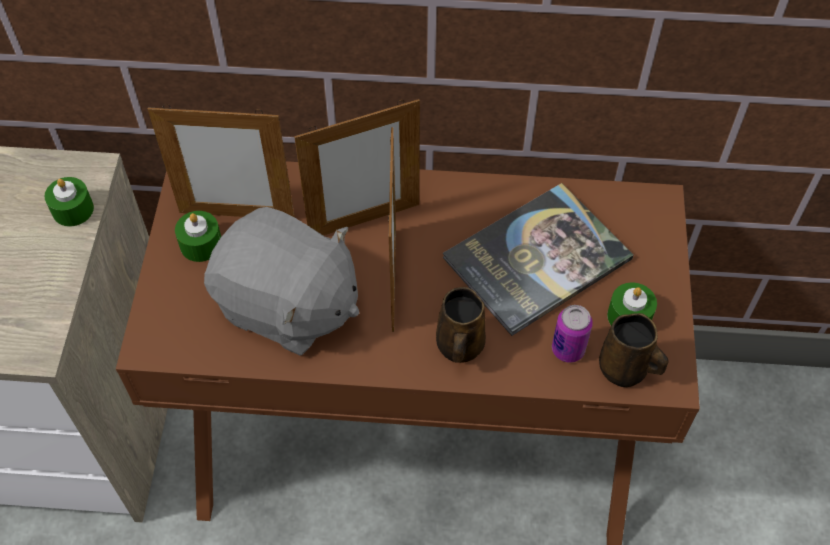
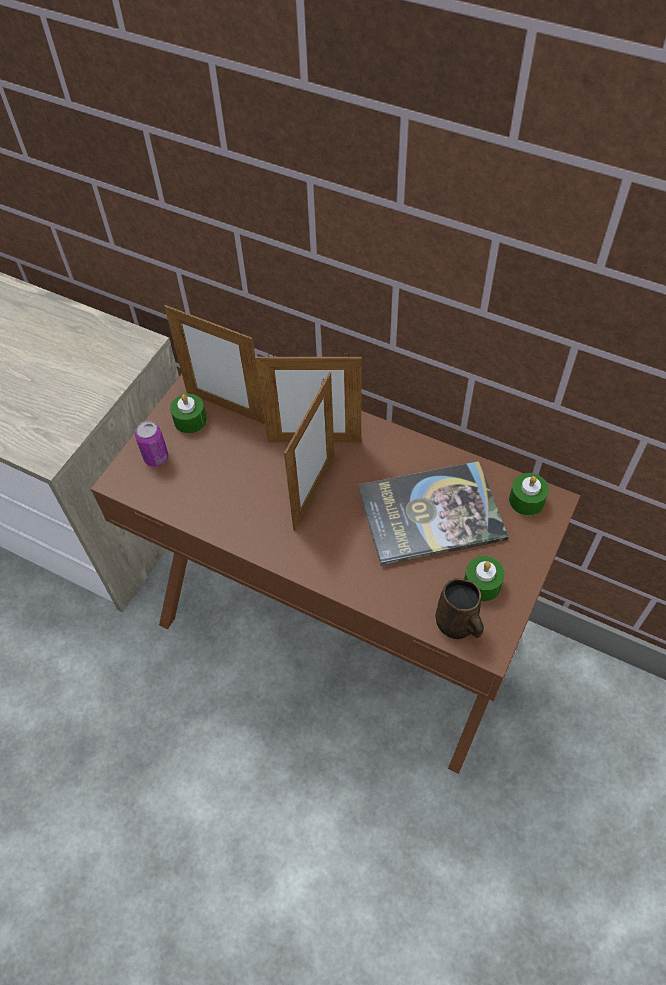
camera: 25 degrees right, 0 degrees up
(73, 209) = (118, 367): green candle -> green candle (526, 500)
(287, 306) = (227, 485): grey plush toy -> none
(459, 347) = (337, 560): brown mug -> none
(568, 349) = (420, 592): can -> can (156, 458)

